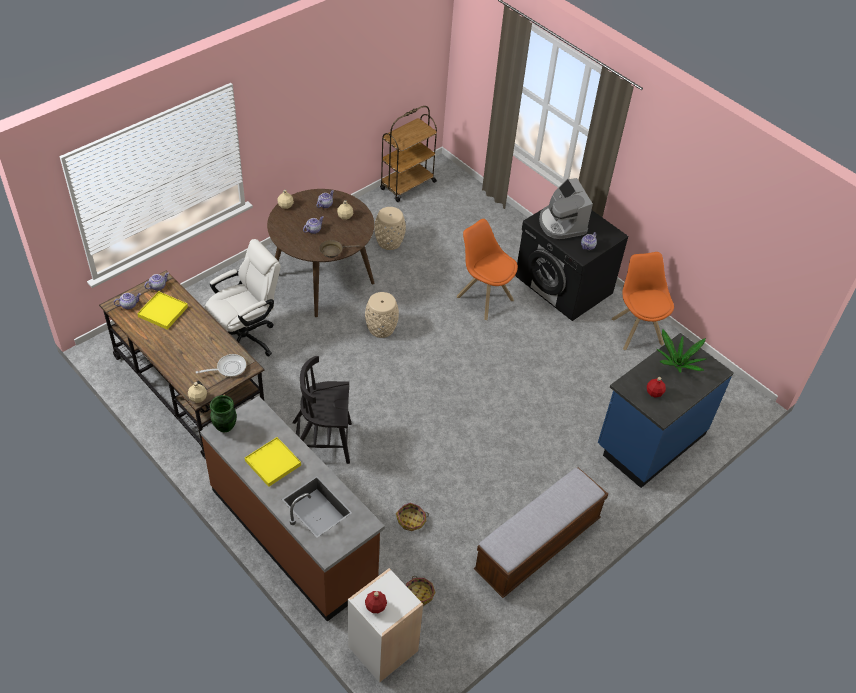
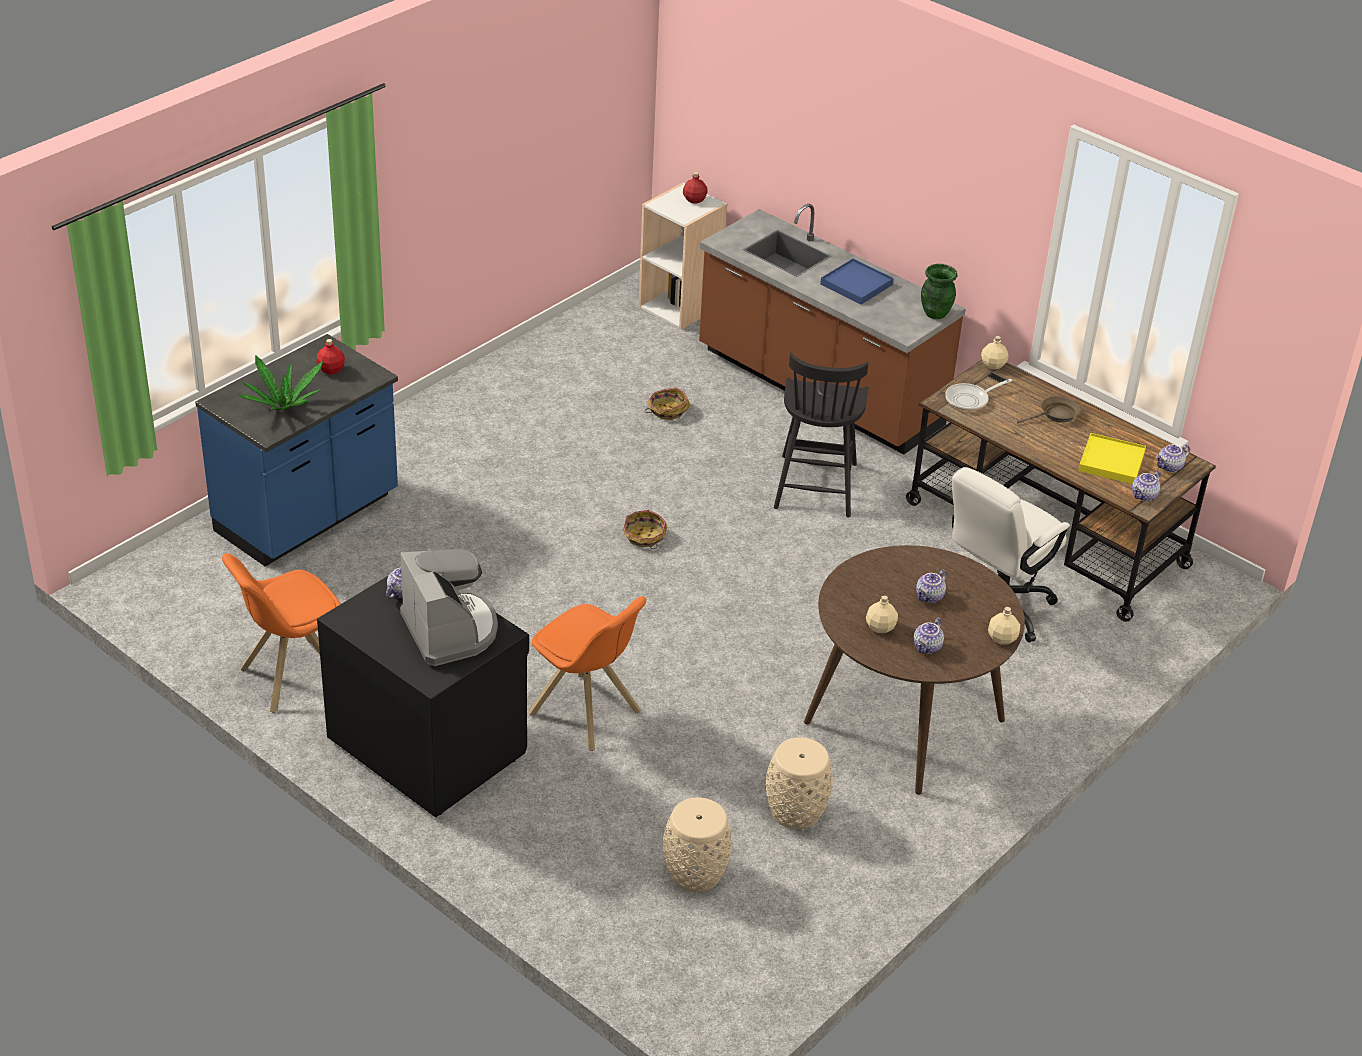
camera: 175 degrees right, 10 degrees down
(273, 463) = (856, 284): yellow tray -> blue tray
(322, 442) = (815, 483): black chair -> black chair turned 105 degrees clockwise
(333, 251) = (879, 563): brown frying pan -> brown frying pan (1056, 415)
(381, 328) = (769, 644): beige stool -> beige stool (695, 873)
(407, 186) = (789, 959): brown cart -> none
(419, 594) = (645, 348): basket -> basket (644, 537)
(537, 545) = (494, 396): bench -> none
(636, 331) = (292, 676): orange chair -> orange chair turned 75 degrees clockwise

